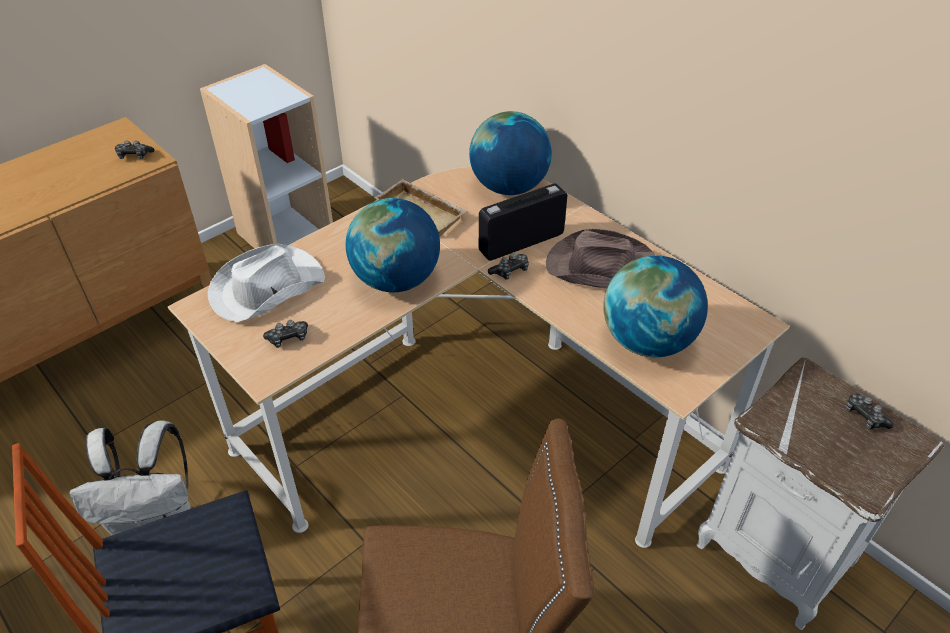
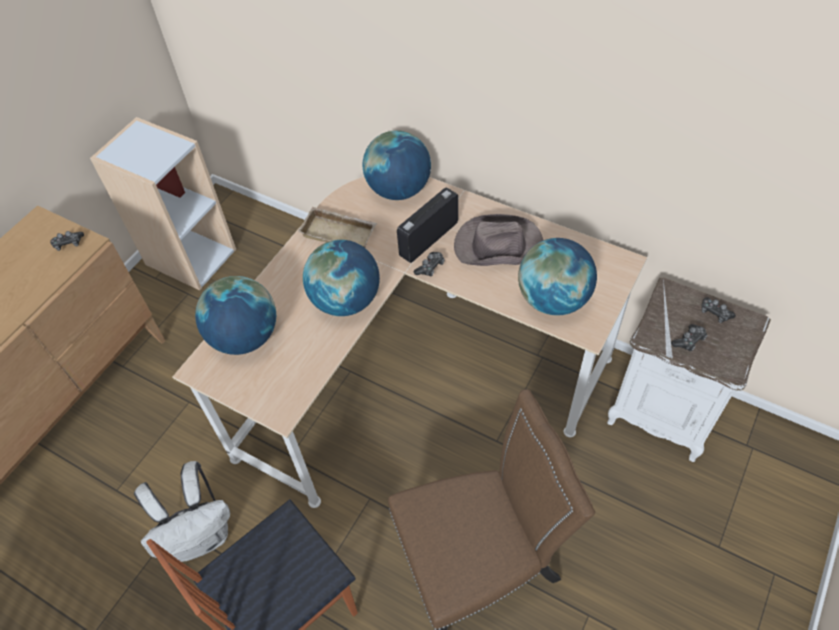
camera: 15 degrees left, 10 degrees up
(265, 288) = (244, 337): white hat -> globe
(288, 338) = (284, 376): game controller -> game controller (689, 341)

